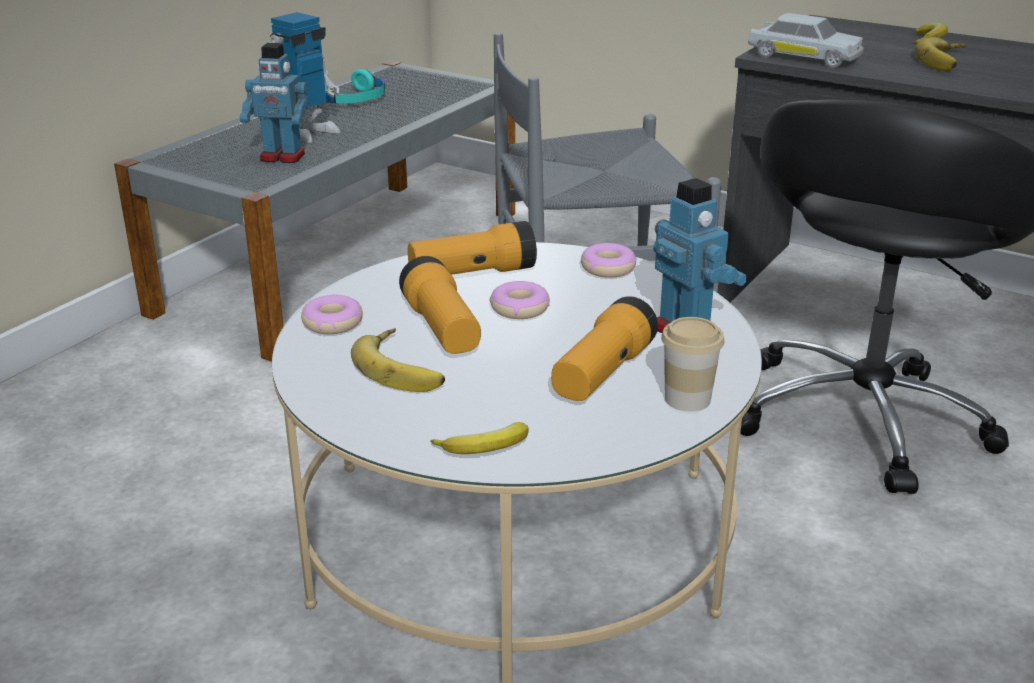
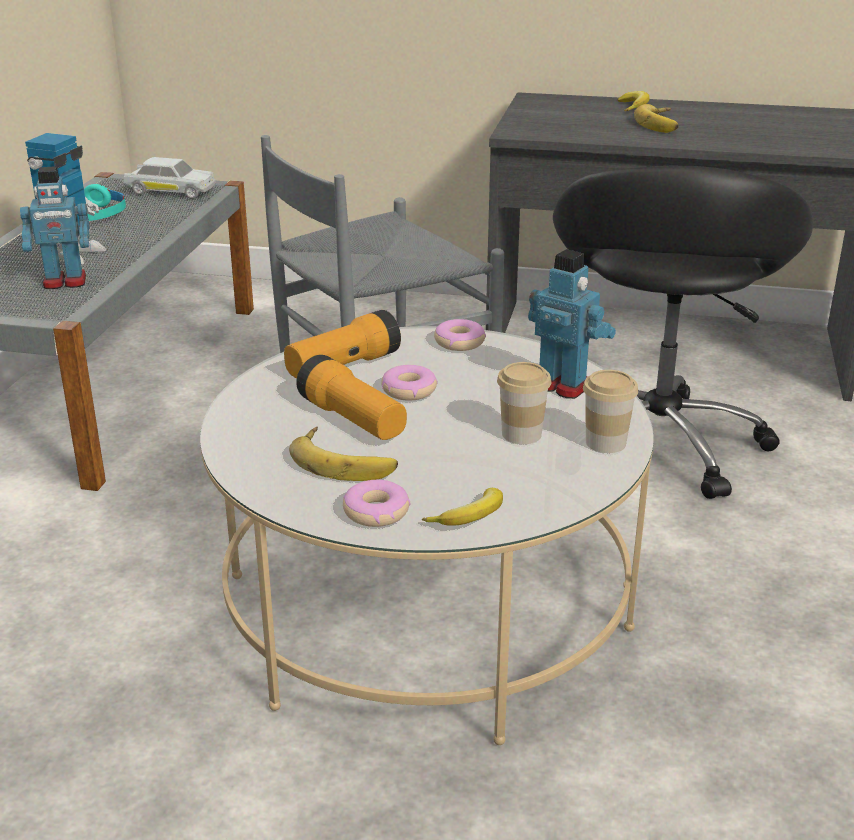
camera: 20 degrees left, 0 degrees up
(332, 323) = (247, 433): donut -> donut (376, 512)
(602, 373) = (521, 434): flashlight -> cup
(803, 57) = (546, 132): white toy car -> white toy car (170, 191)

